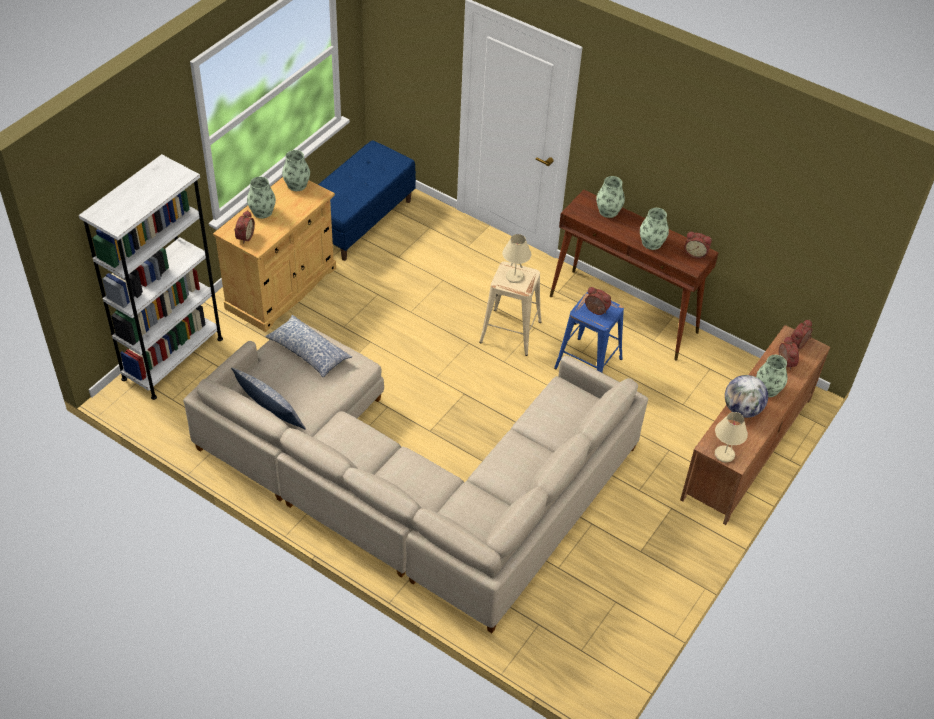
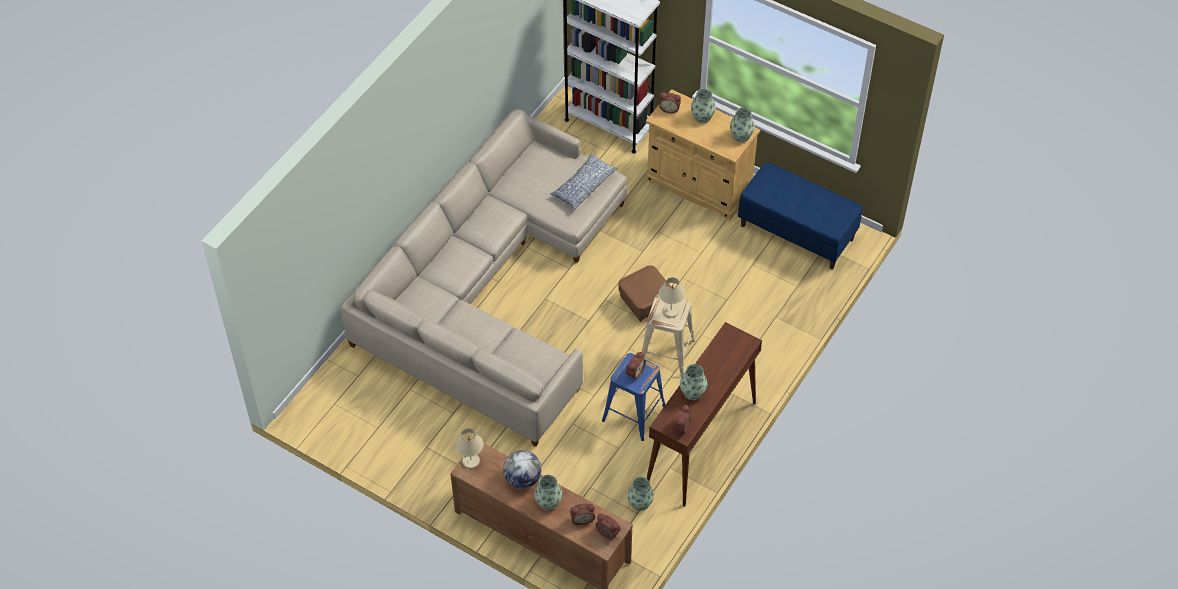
camera: 90 degrees right, 5 degrees up
(270, 410) = (519, 168): pillow -> none
(443, 344) = (645, 303): none -> brown ottoman
(608, 211) = (732, 359): vase -> vase (640, 503)

